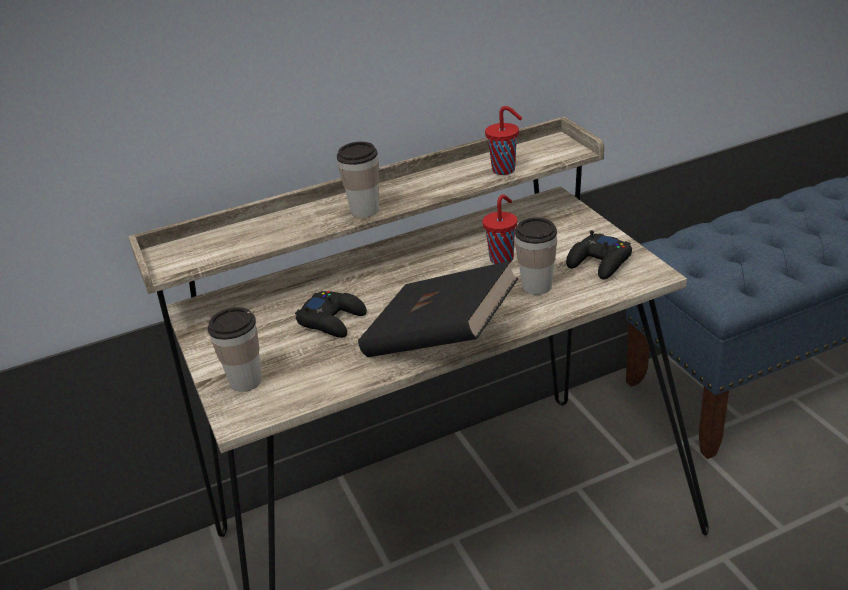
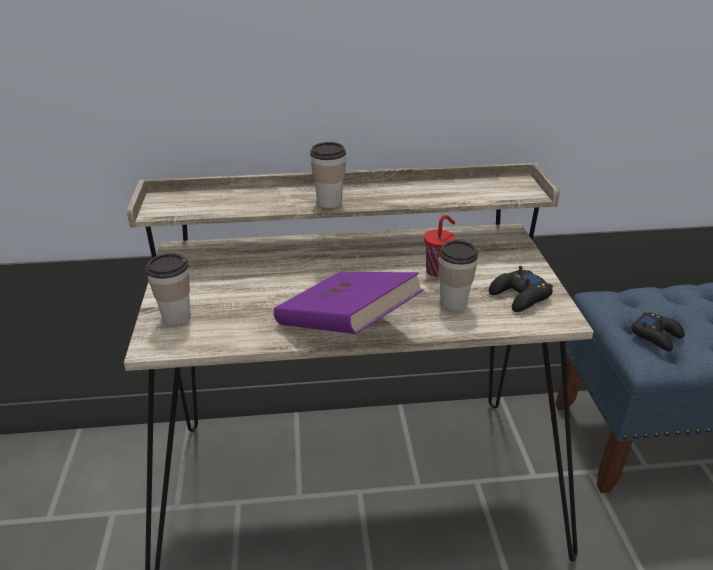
camera: 15 degrees right, 0 degrees up
(332, 320) = (272, 286): black game controller -> black game controller (656, 336)
(440, 340) = (346, 327): black book -> purple book
(505, 170) = (463, 196): red cup -> none

